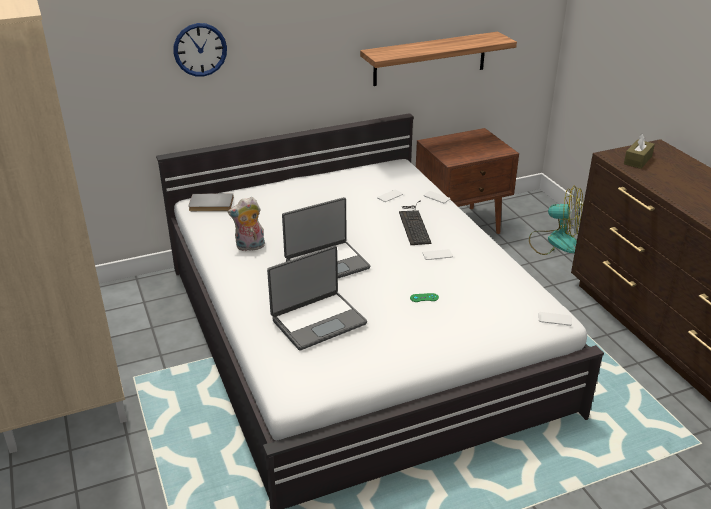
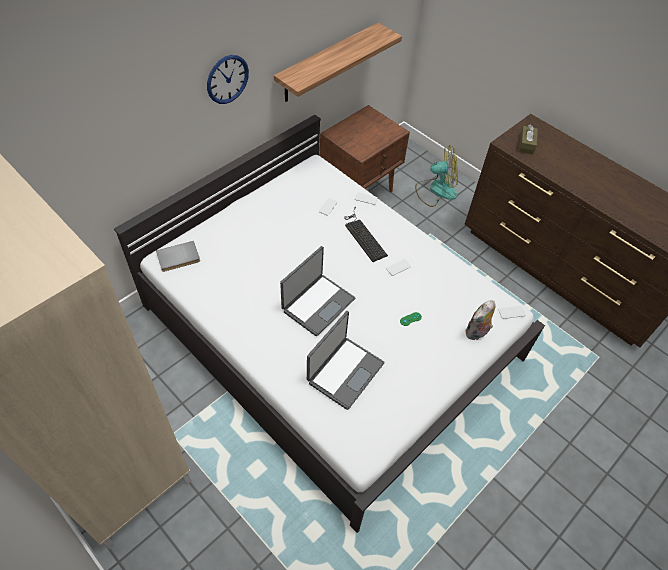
camera: 25 degrees left, 20 degrees up
(200, 49) = (137, 123): wall clock -> wall clock (227, 79)
(250, 247) = (242, 302): plush toy -> plush toy (476, 333)

